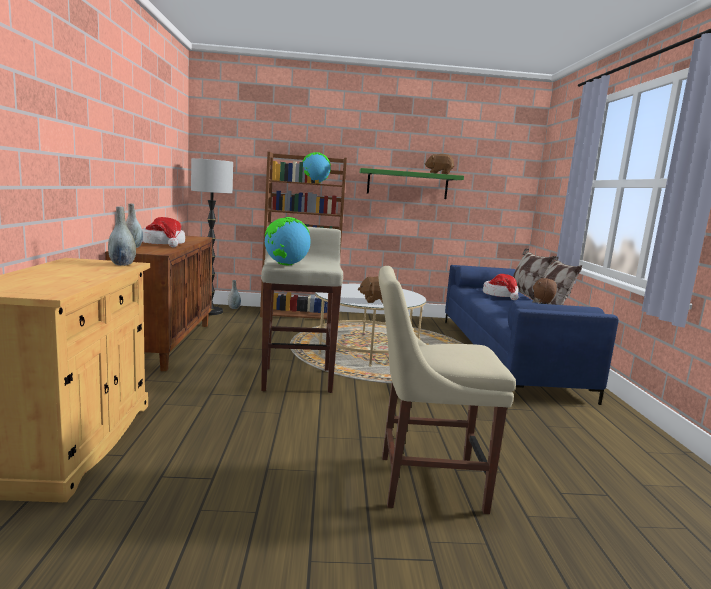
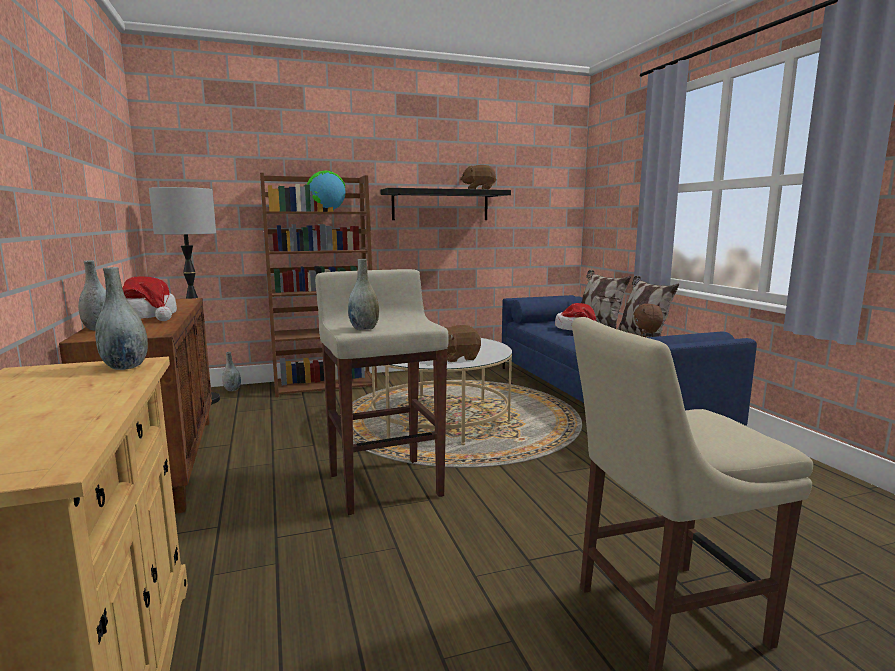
camera: 15 degrees left, 0 degrees up
(285, 265) = (364, 328): globe -> grey vase
(407, 184) = (440, 205): green shelf -> black shelf

